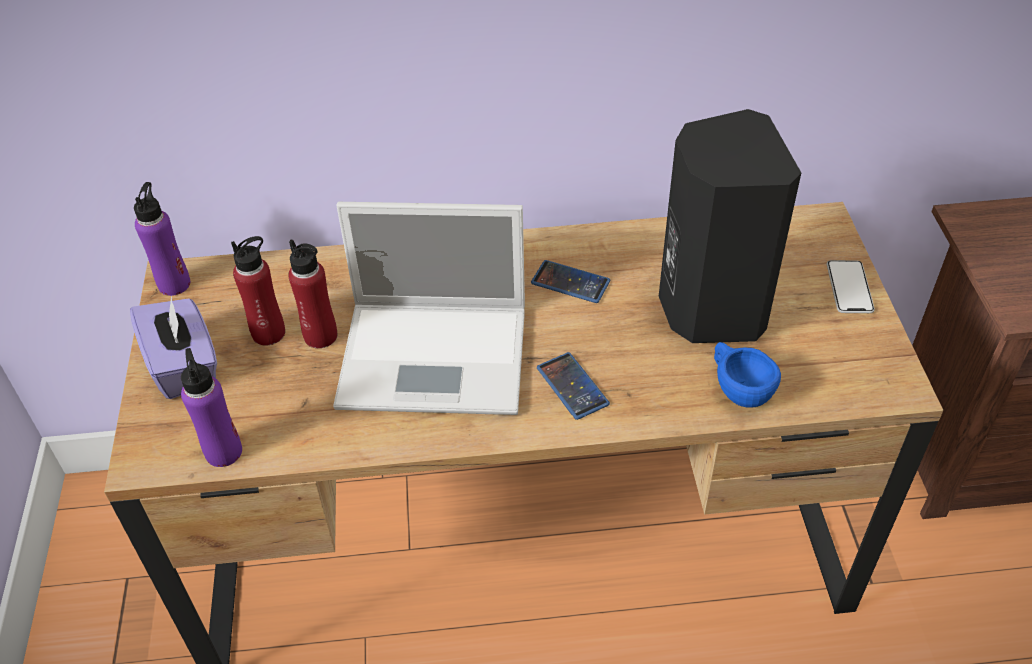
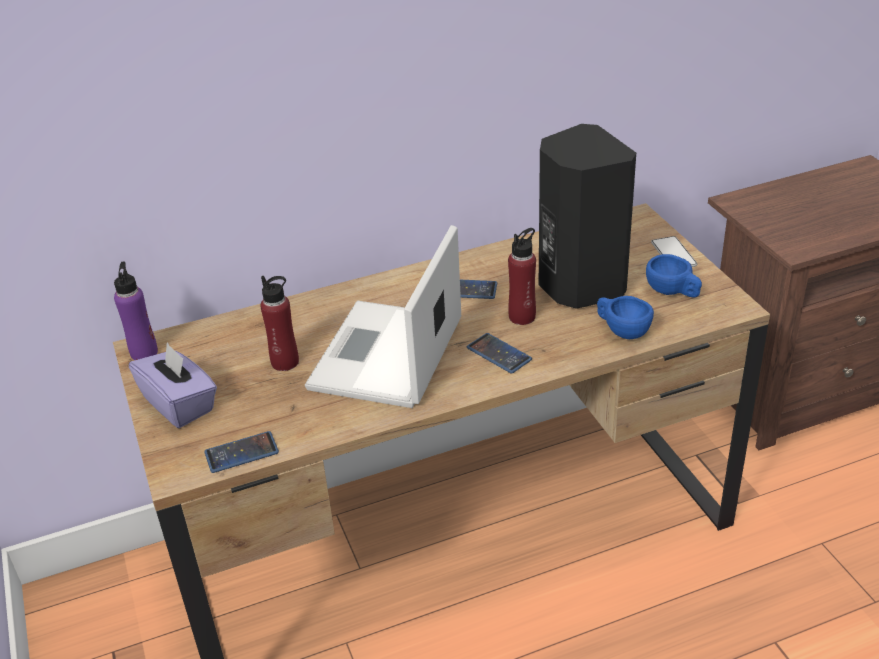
camera: 15 degrees left, 10 degrees down
(223, 451) = (241, 453): purple bottle -> phone
(268, 333) = (241, 369): red bottle -> red bottle (522, 317)
(438, 357) = (386, 356): laptop -> laptop turned 120 degrees clockwise
(826, 346) = (672, 292): none -> blue cup

